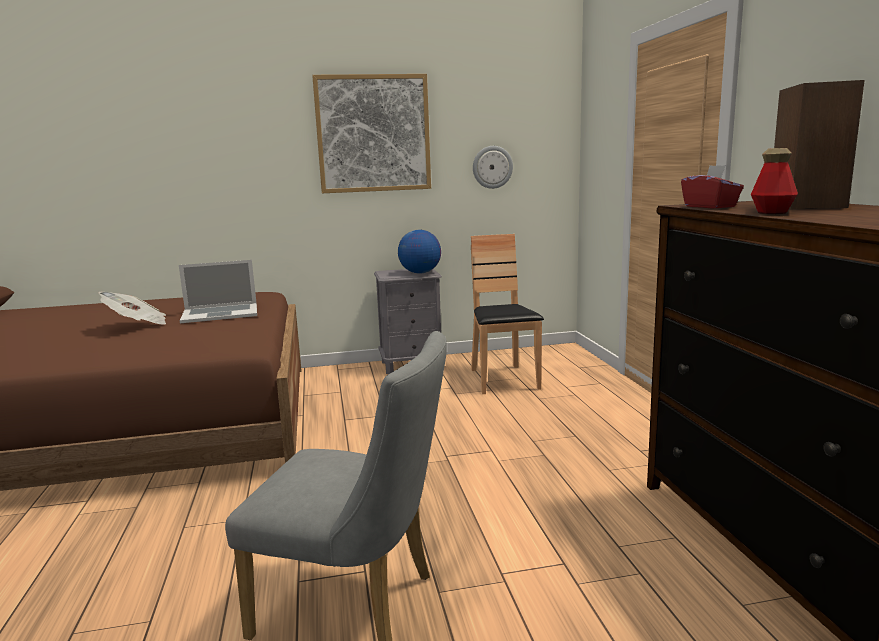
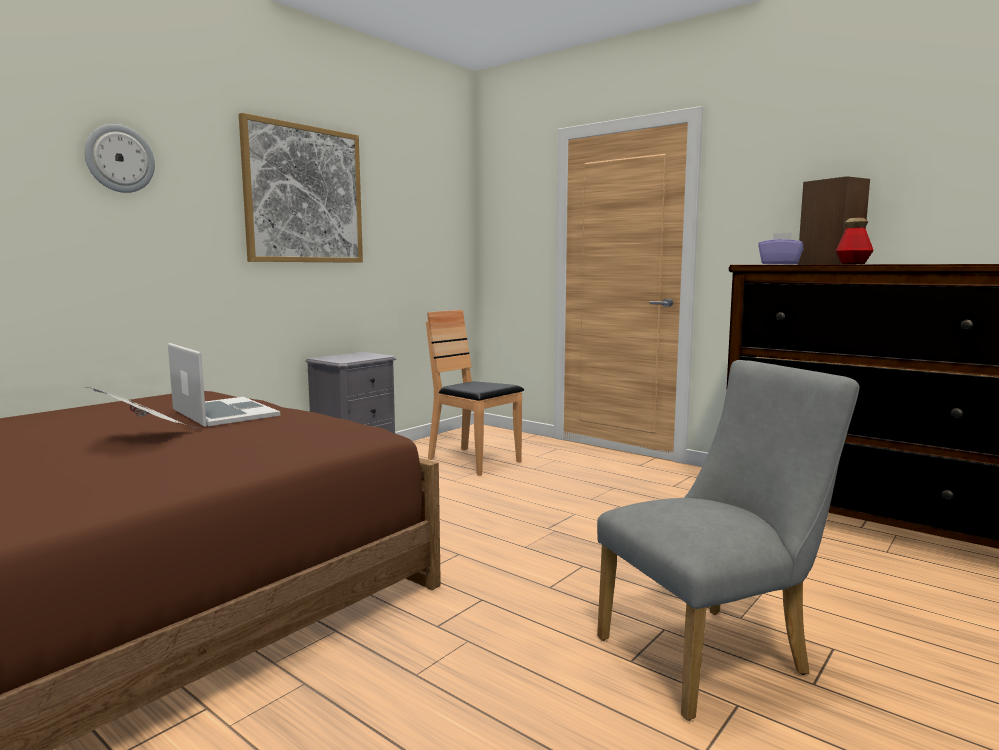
camera: 40 degrees left, 5 degrees down
(220, 313) = (224, 412): laptop -> laptop turned 75 degrees counterclockwise
(420, 273) = (369, 356): globe -> none
(492, 167) = (412, 243): wall clock -> wall clock (119, 159)
(710, 207) = (780, 264): red tissue box -> purple tissue box

